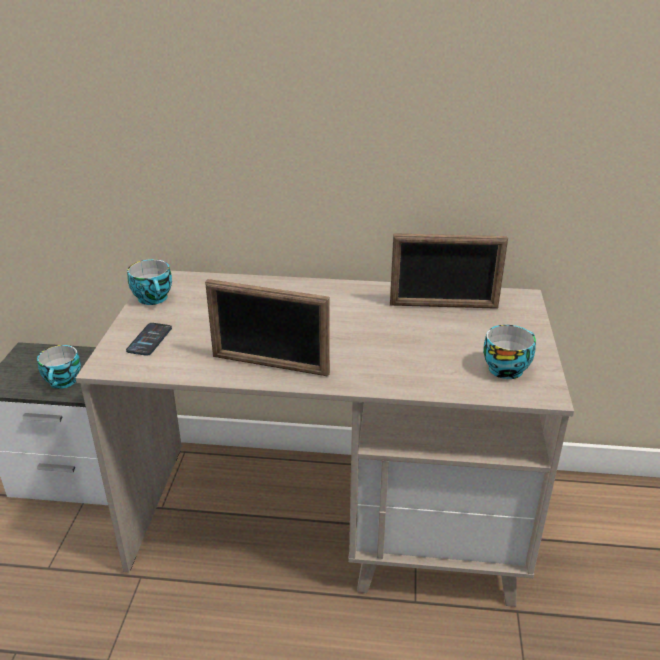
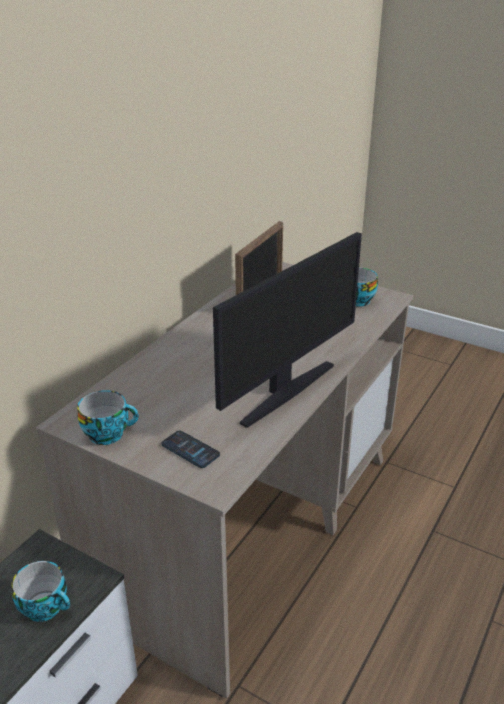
camera: 65 degrees left, 0 degrees up
(270, 365) = (285, 391): picture frame -> monitor

